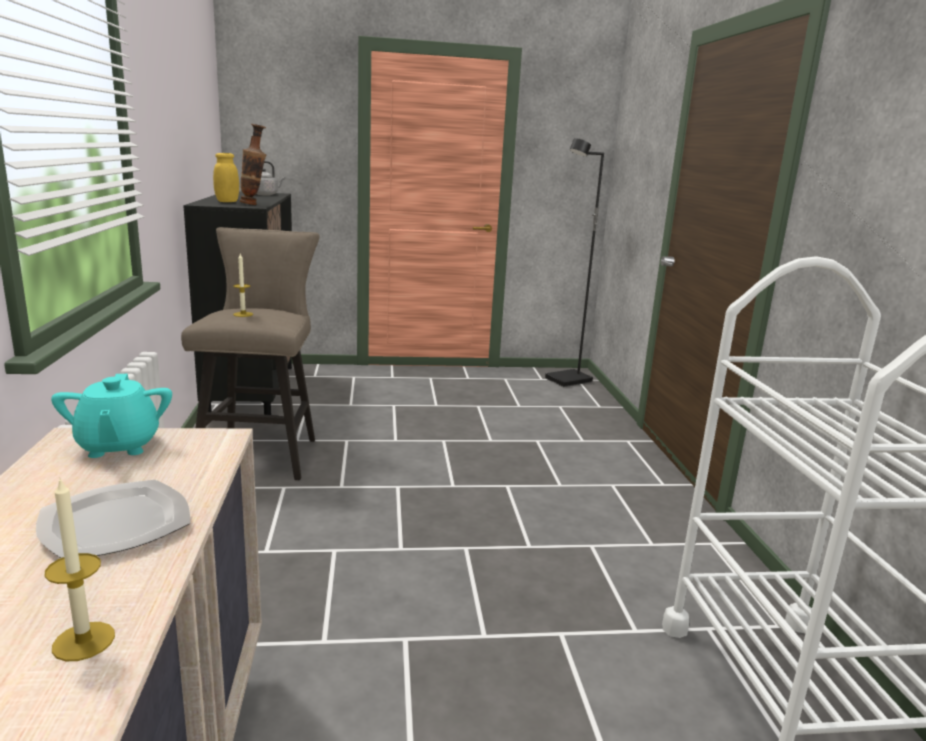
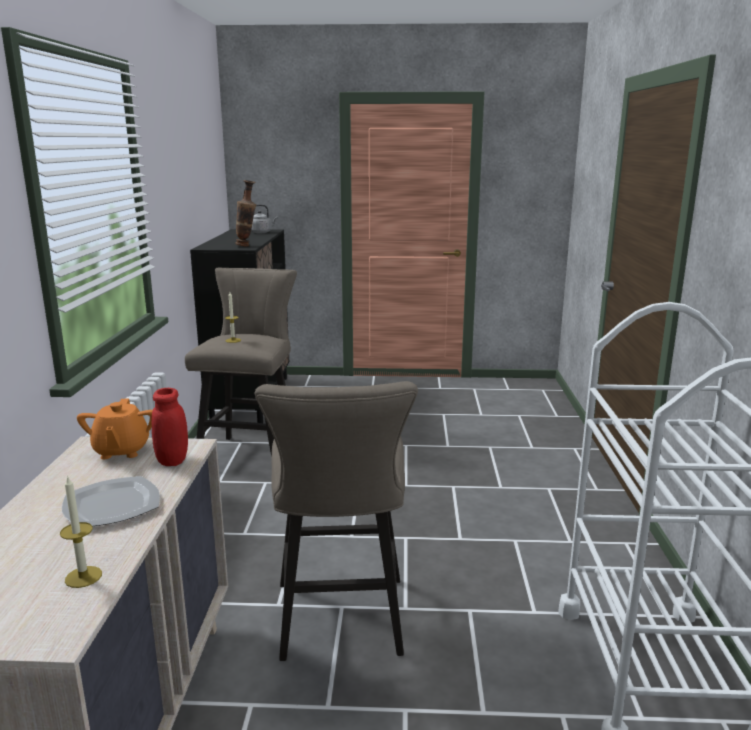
camera: 10 degrees right, 0 degrees up
(118, 446) = (121, 451): turquoise teapot -> orange teapot
(196, 457) = (172, 460): none -> red jar
(227, 201) = (226, 243): yellow jar -> none
(408, 663) = (341, 625): none -> beige stool
(568, 380) = (533, 391): black floor lamp -> none

